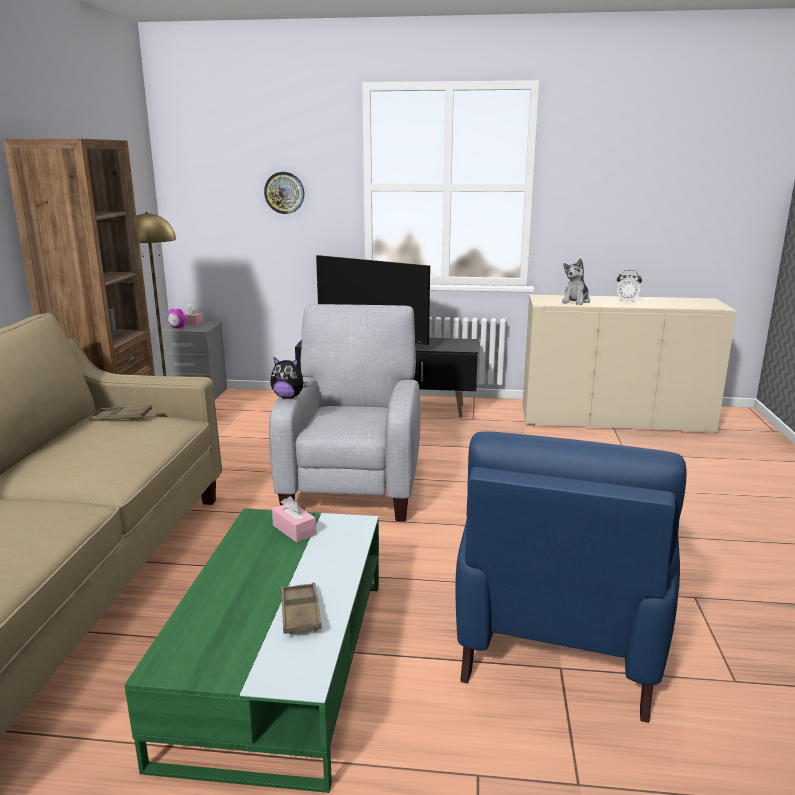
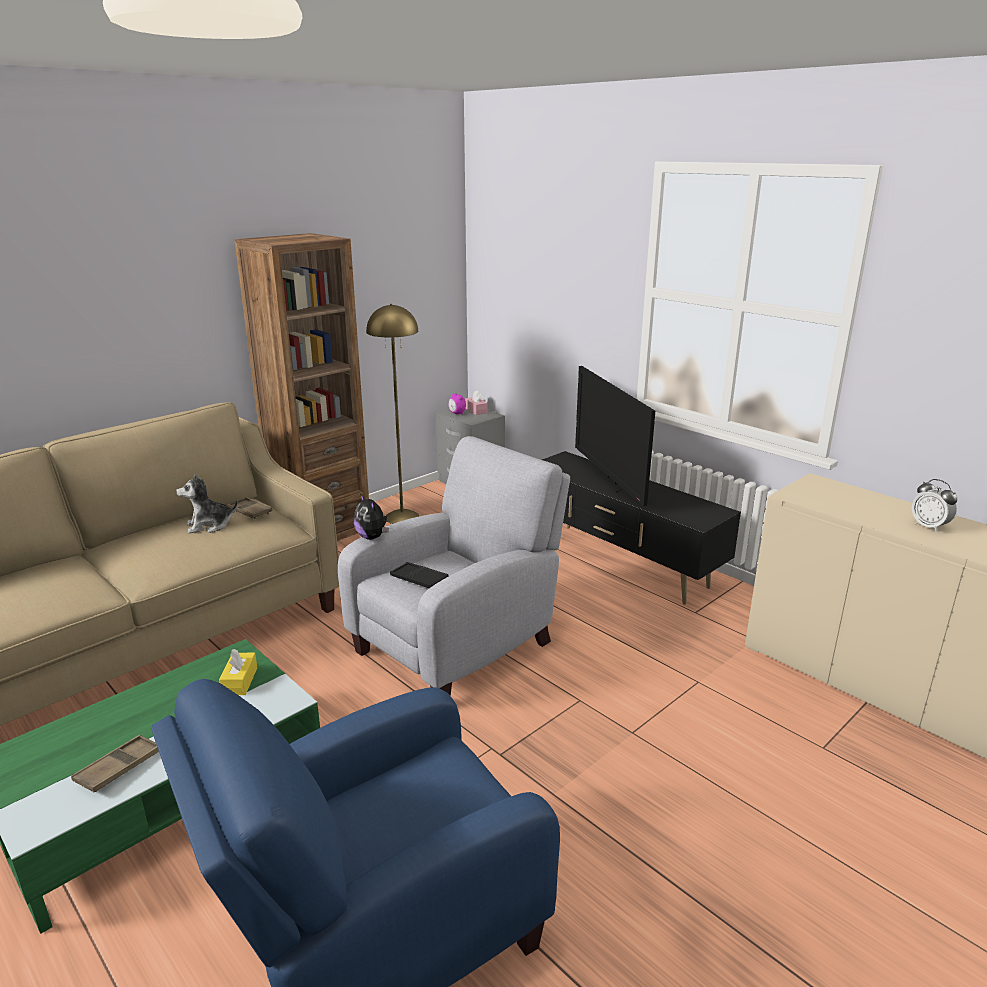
camera: 40 degrees right, 5 degrees up
(284, 192) = (568, 287): wall clock -> none
(294, 530) = (240, 681): pink tissue box -> yellow tissue box
(344, 421) = (419, 579): none -> black tray
(575, 301) = (846, 504): plush toy -> plush toy (209, 525)

